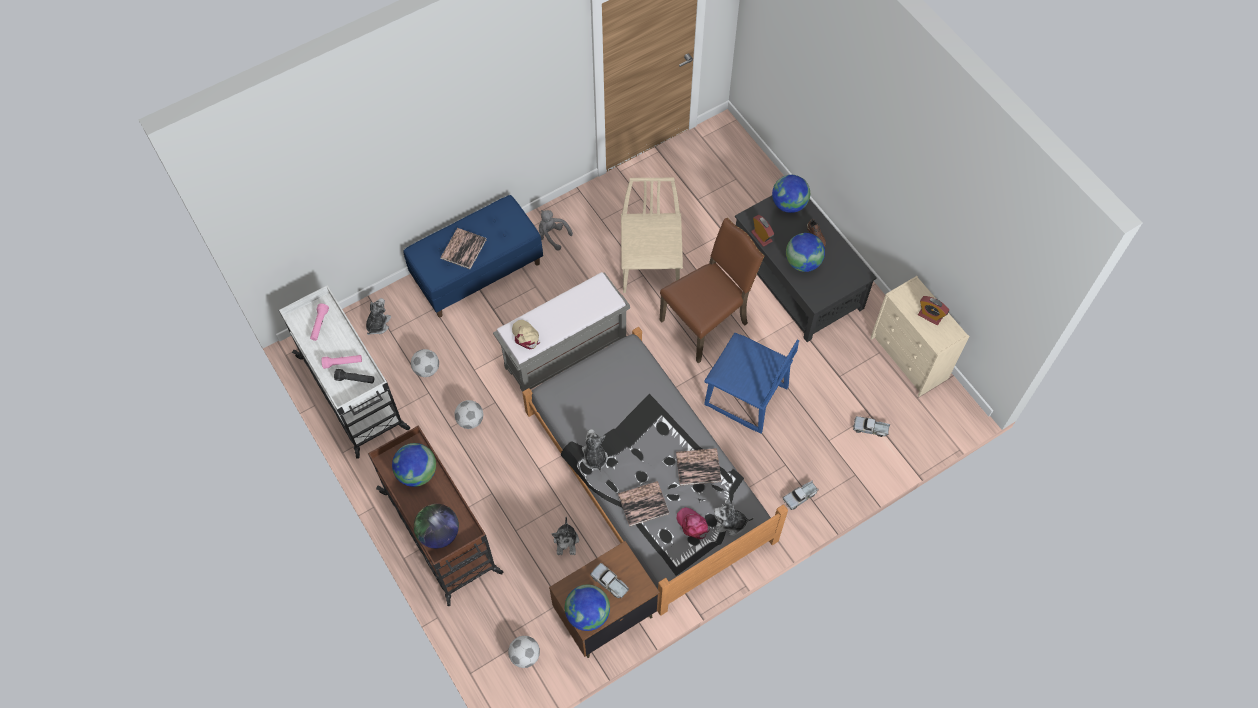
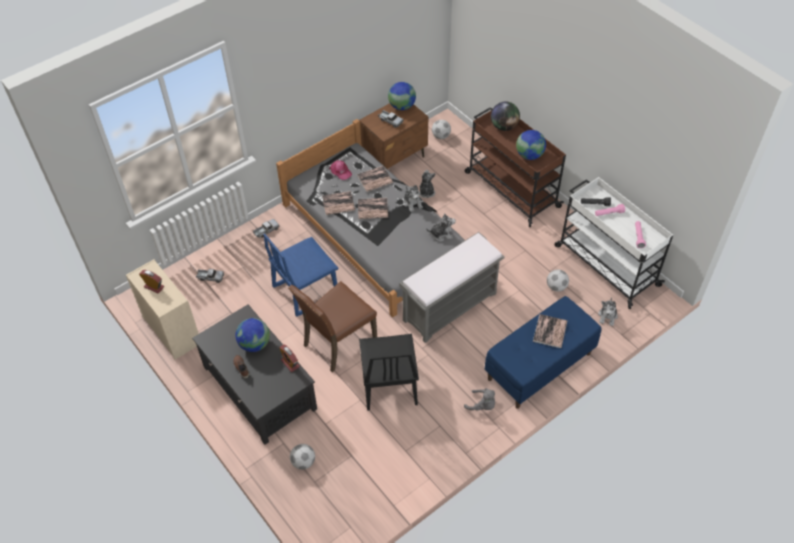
camera: 175 degrees right, 10 degrees down
(470, 420) = (512, 256): football -> football (303, 462)
(525, 336) = (477, 249): beige cap -> none
(651, 267) = (388, 385): beige chair -> black chair
(651, 452) = (372, 209): none -> book
(730, 523) = (315, 175): plush toy -> plush toy (441, 234)
(745, 397) = (305, 290): blue chair -> blue chair turned 60 degrees counterclockwise
(789, 204) = (264, 396): globe -> none

